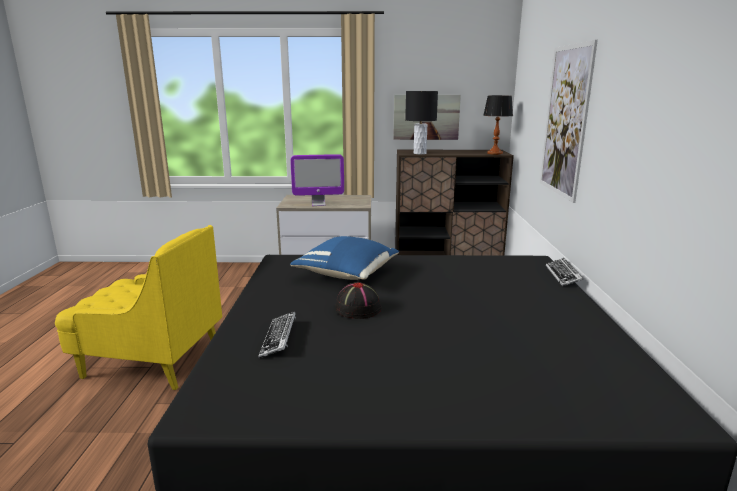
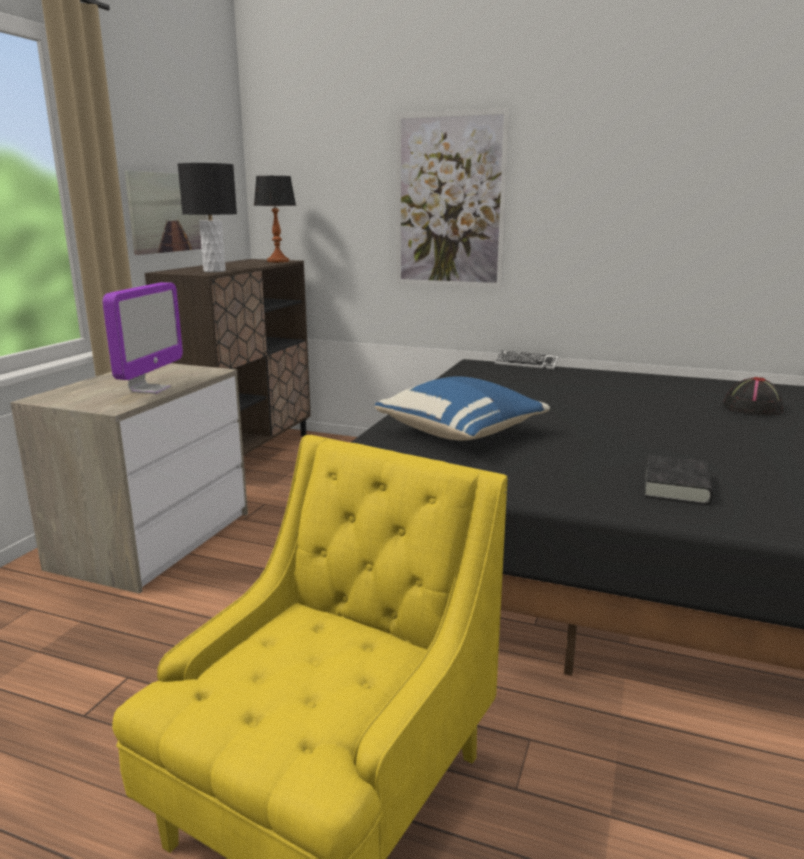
camera: 70 degrees left, 0 degrees up
(279, 338) = (676, 487): keyboard -> black book
(357, 308) = (586, 441): black hat -> black hat (751, 408)

